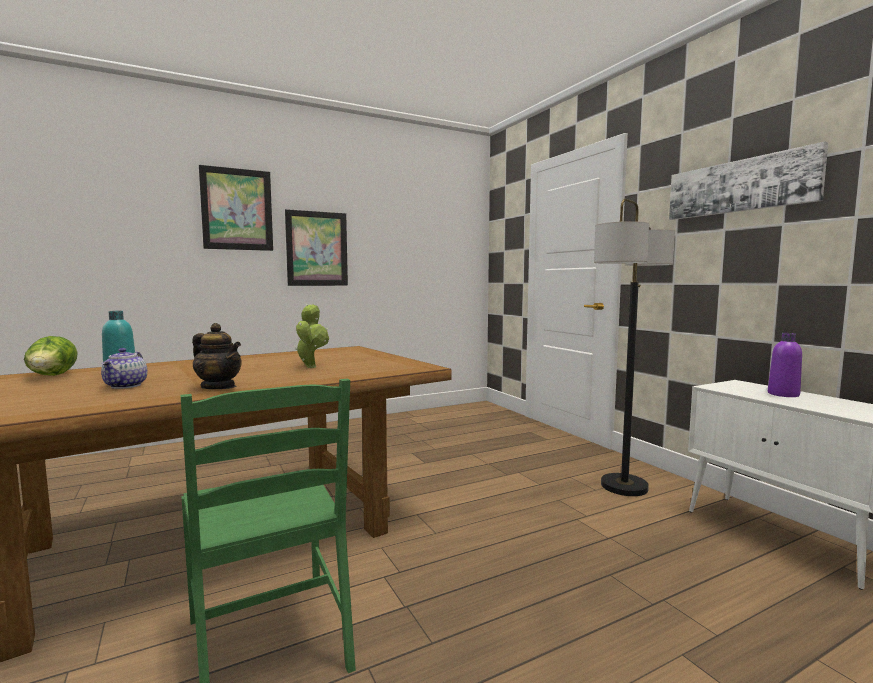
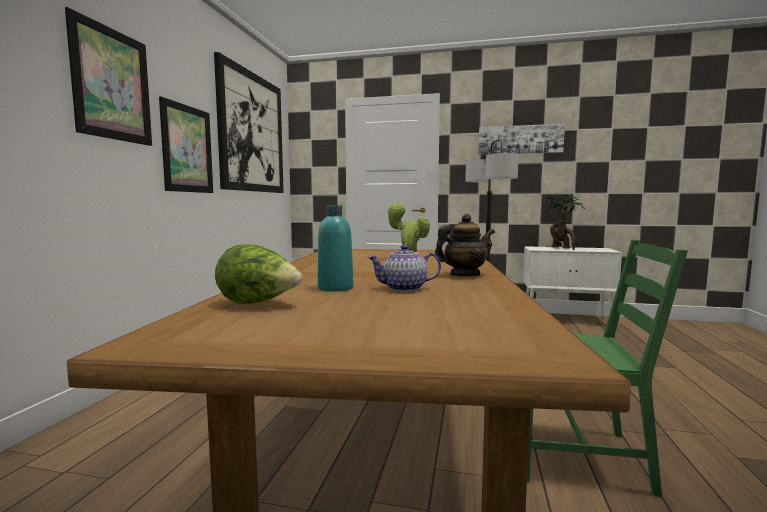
camera: 50 degrees left, 0 degrees up
(126, 386) = (404, 289): teapot -> teapot turned 135 degrees clockwise
(415, 223) = (252, 133): none -> picture
(783, 394) = (562, 248): purple bottle -> potted plant

